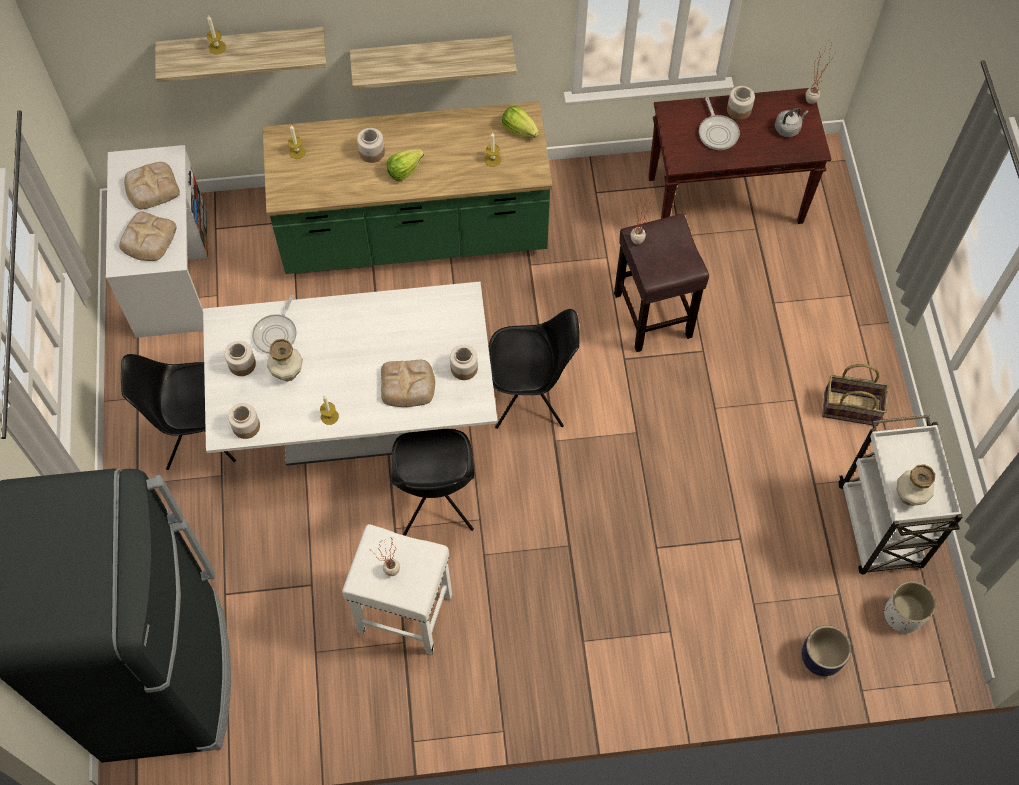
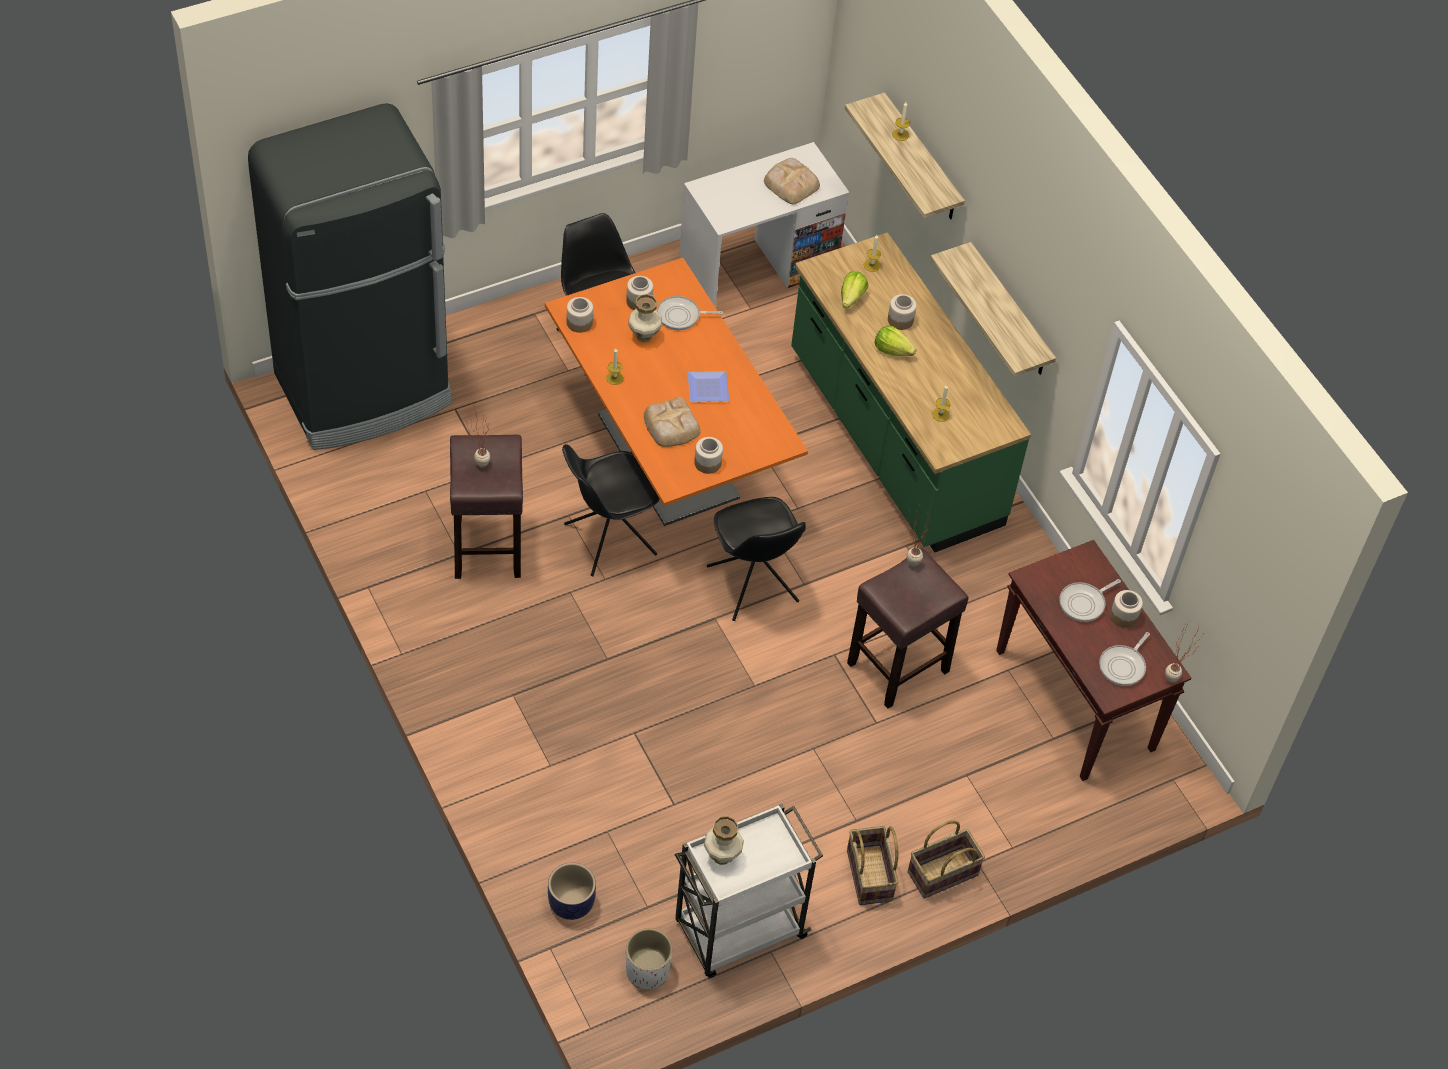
camera: 65 degrees right, 10 degrees down
(147, 239) = (736, 198): bread -> none
(359, 420) = (668, 456): white dining table -> orange dining table
(376, 340) = (706, 389): none -> plate
(403, 613) = (487, 545): white stool -> brown stool
(519, 129) = (987, 427): lettuce -> lettuce (851, 297)
(788, 128) = (1123, 666): grey kettle -> frying pan
(863, 354) = (943, 874): none -> basket

